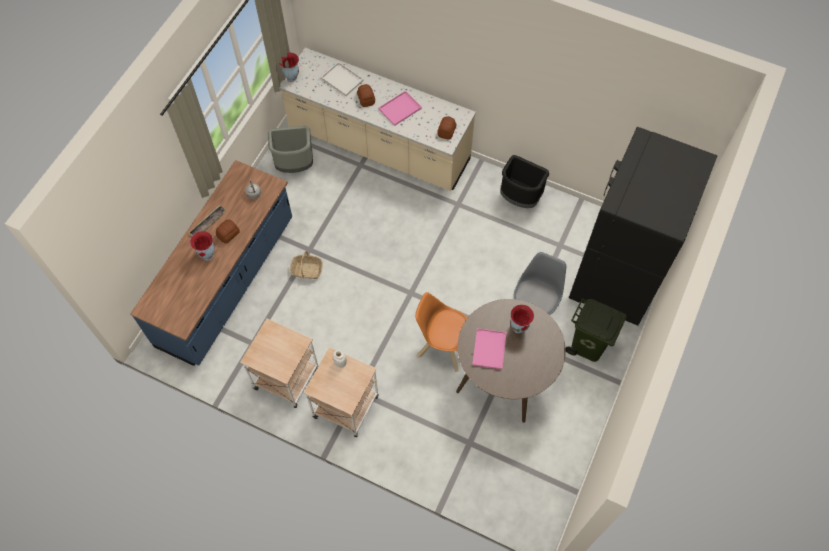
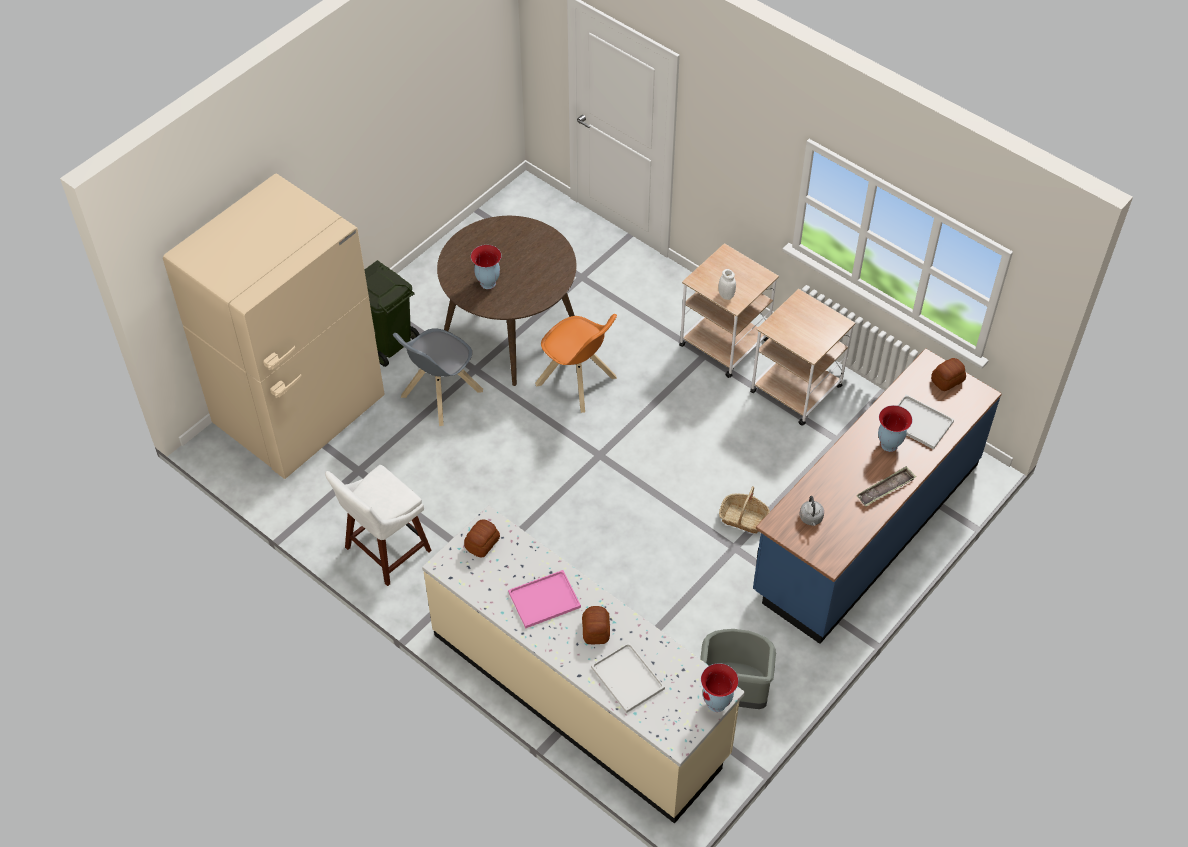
camera: 165 degrees left, 10 degrees down
(187, 276) = (920, 423): none -> white tray
(228, 234) = (855, 466): bread -> bread (947, 380)
(489, 350) = (535, 268): pink tray -> none
(520, 198) = (384, 551): black trash can -> white chair
(617, 275) = (301, 414): black fridge -> beige fridge

